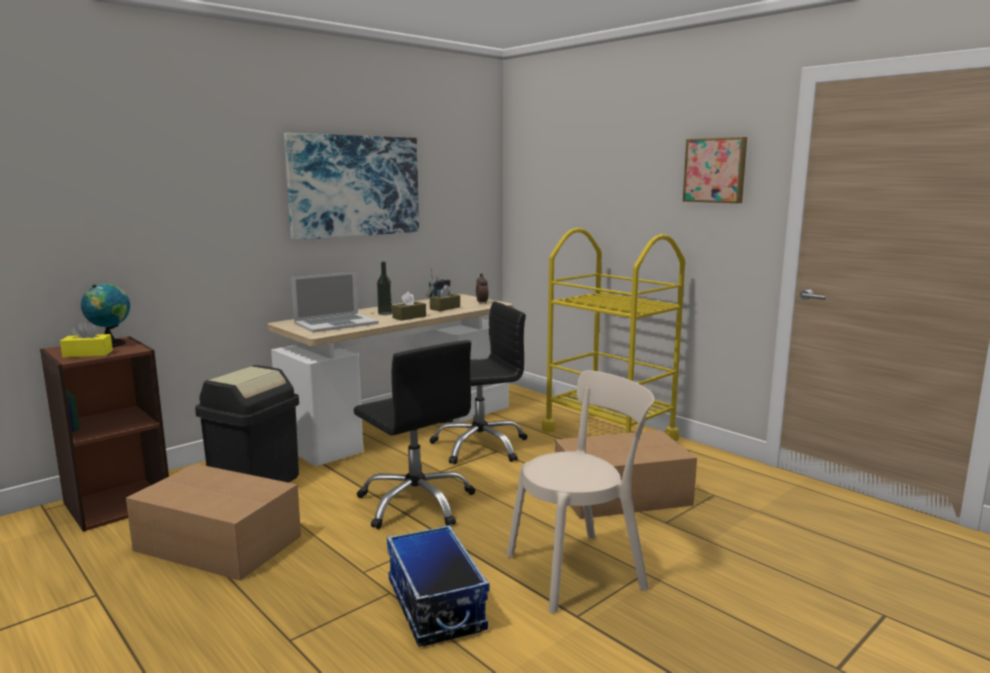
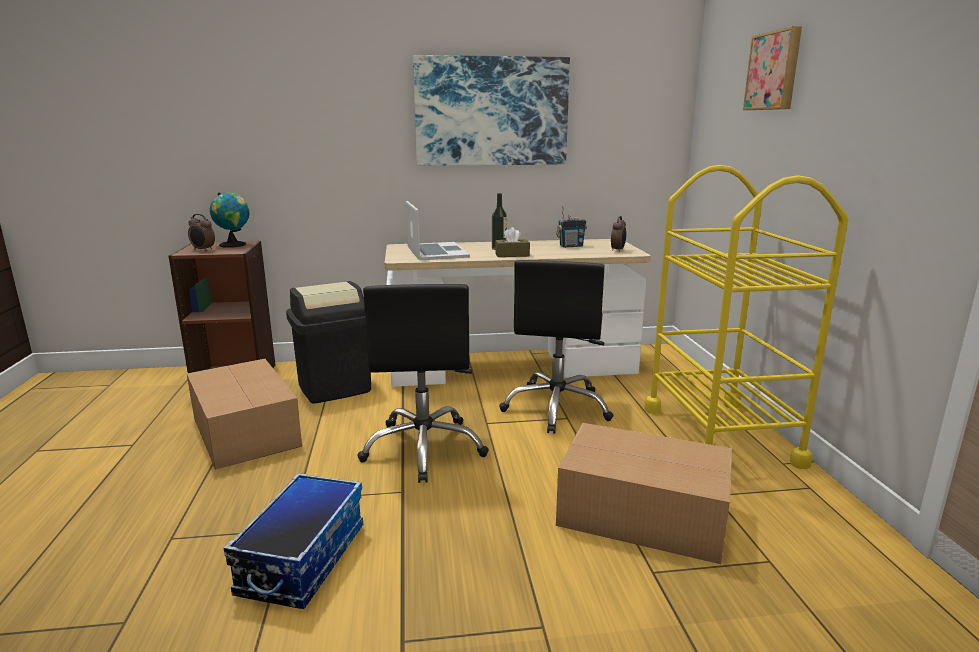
camera: 35 degrees right, 5 degrees up
(88, 354) = (203, 250): yellow tissue box -> alarm clock
(336, 323) = (436, 252): laptop -> laptop turned 105 degrees counterclockwise
(445, 308) = (567, 251): brown tissue box -> none
(480, 446) = (557, 408): black office chair -> black office chair turned 90 degrees clockwise
(581, 570) = (478, 587): beige chair -> none
(715, 170) = (914, 76): picture -> picture (774, 71)

